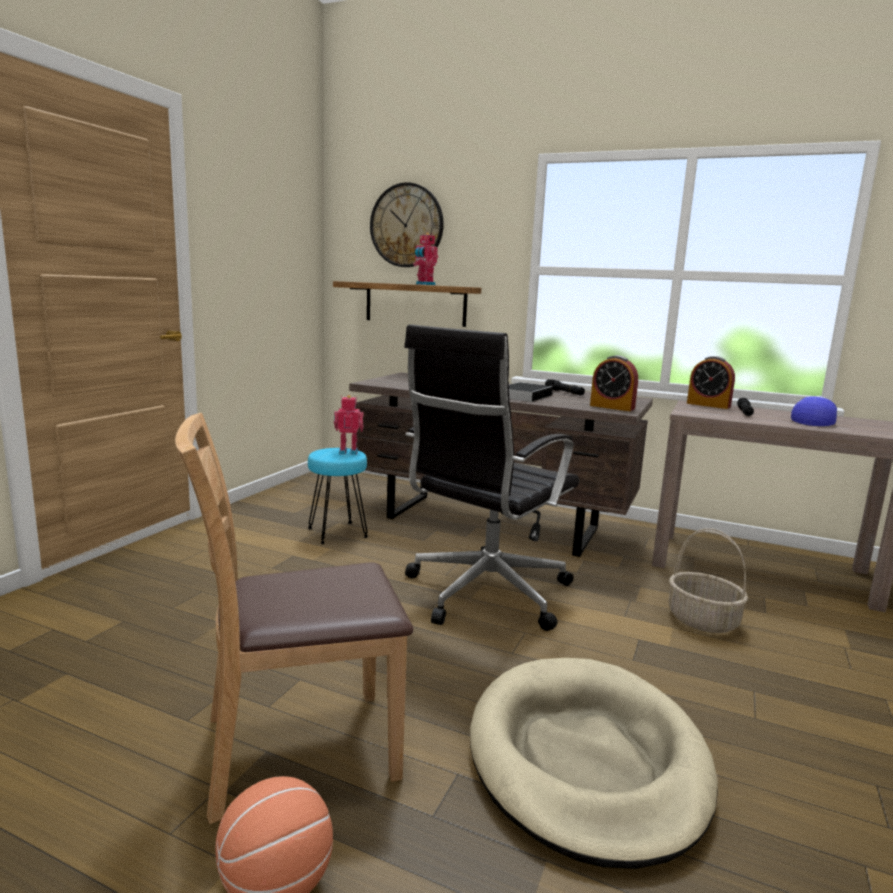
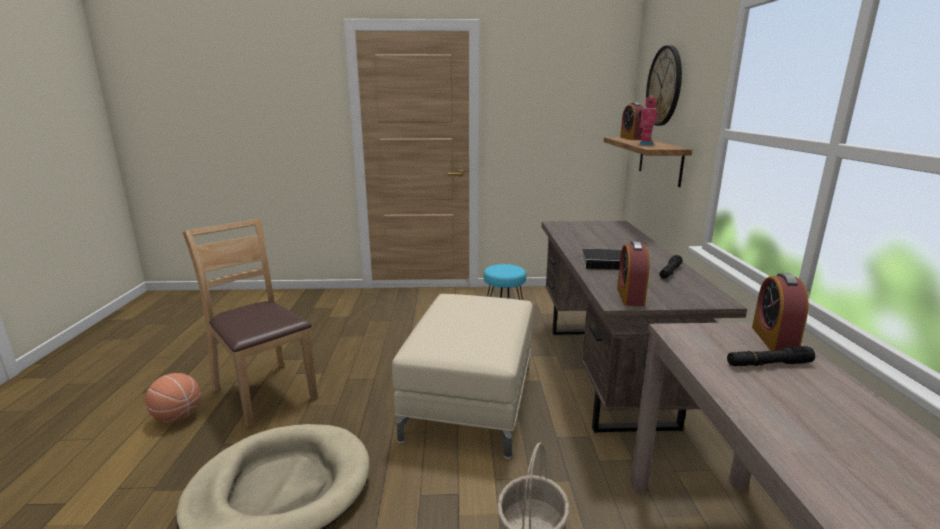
camera: 65 degrees right, 5 degrees up
(348, 452) = (511, 271): toy robot -> none
(367, 282) = (631, 138): none -> alarm clock
(484, 594) = (469, 401): black office chair -> beige ottoman
(814, 421) = (817, 419): cap -> none

